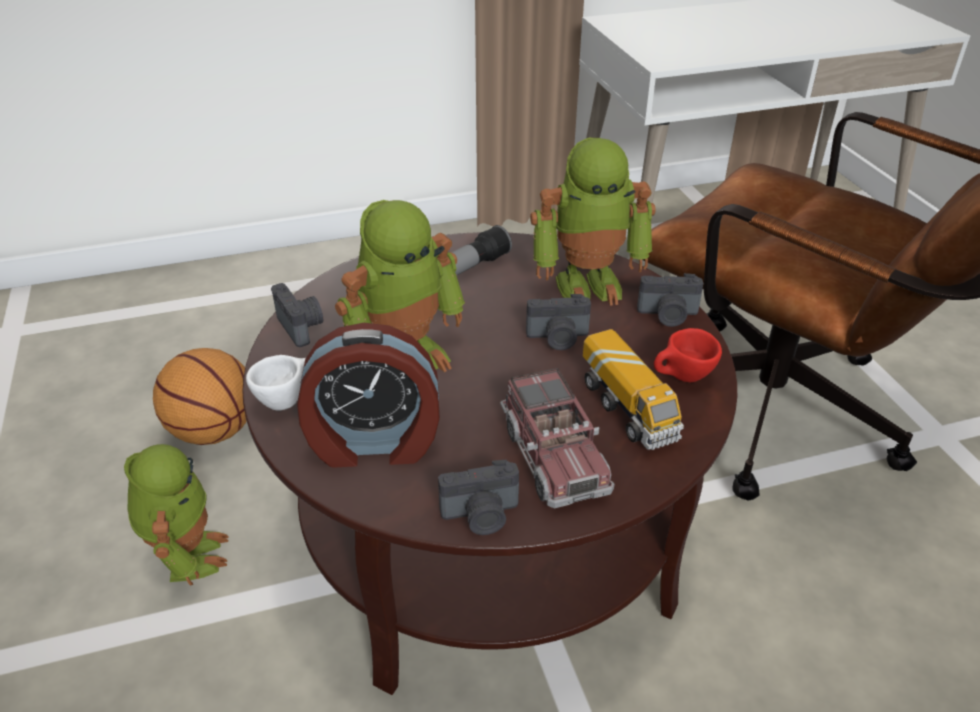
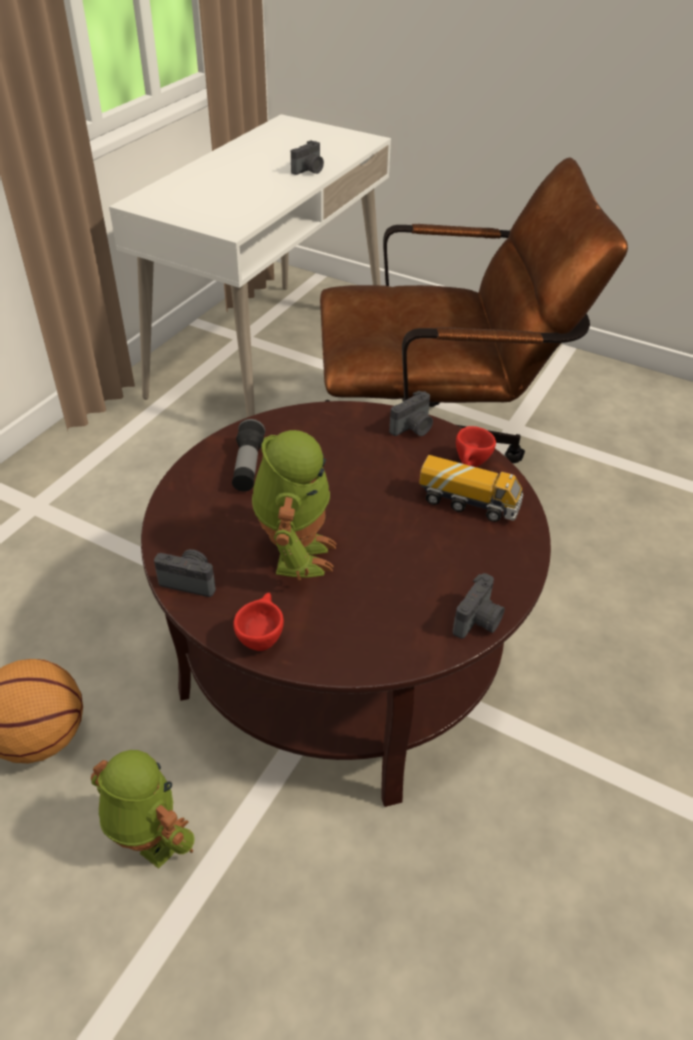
camera: 45 degrees left, 5 degrees up
(288, 400) = (261, 637): white cup -> red cup
(374, 444) = (360, 624): alarm clock -> none
(554, 456) = (468, 558): toy truck -> none
(558, 338) = (372, 482): camera -> camera (309, 170)
(588, 283) = (340, 432): toy robot -> none

